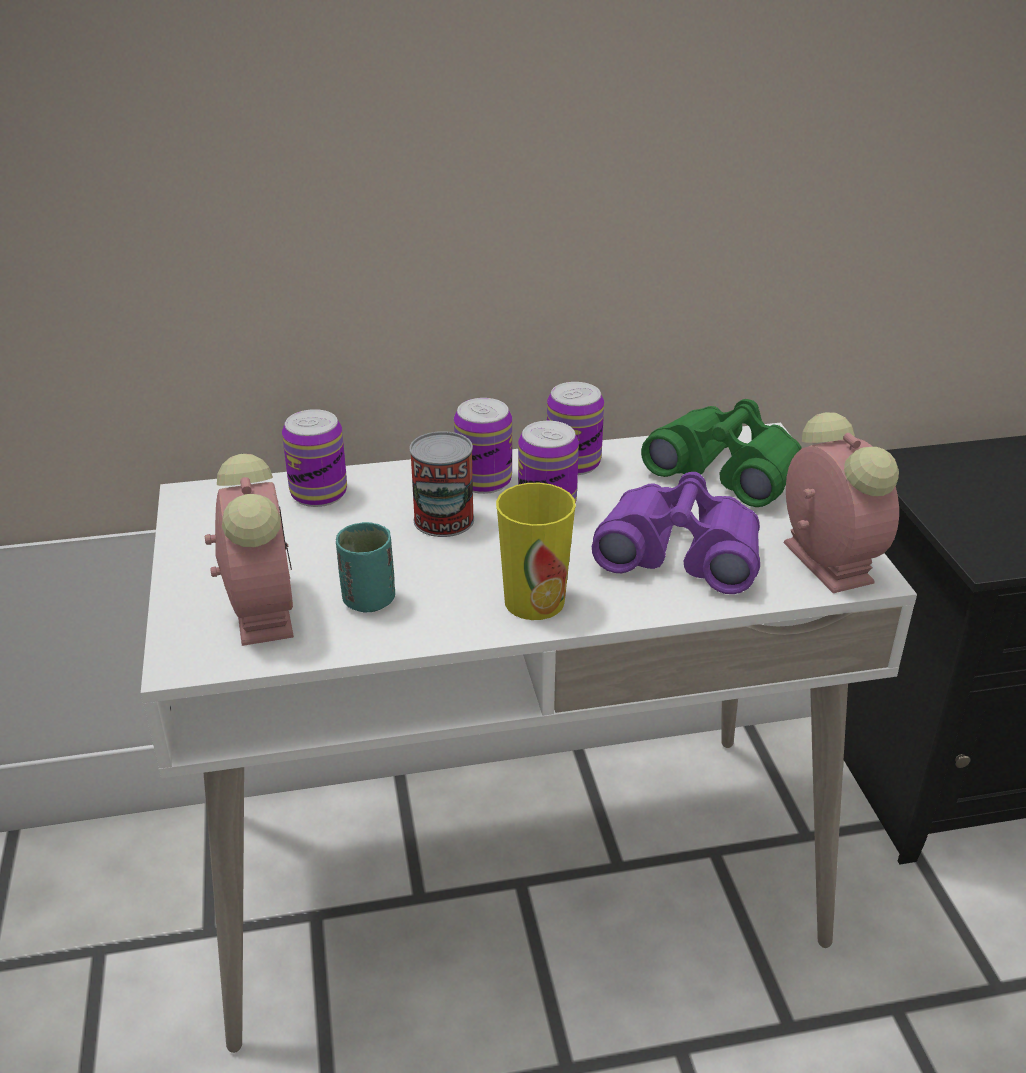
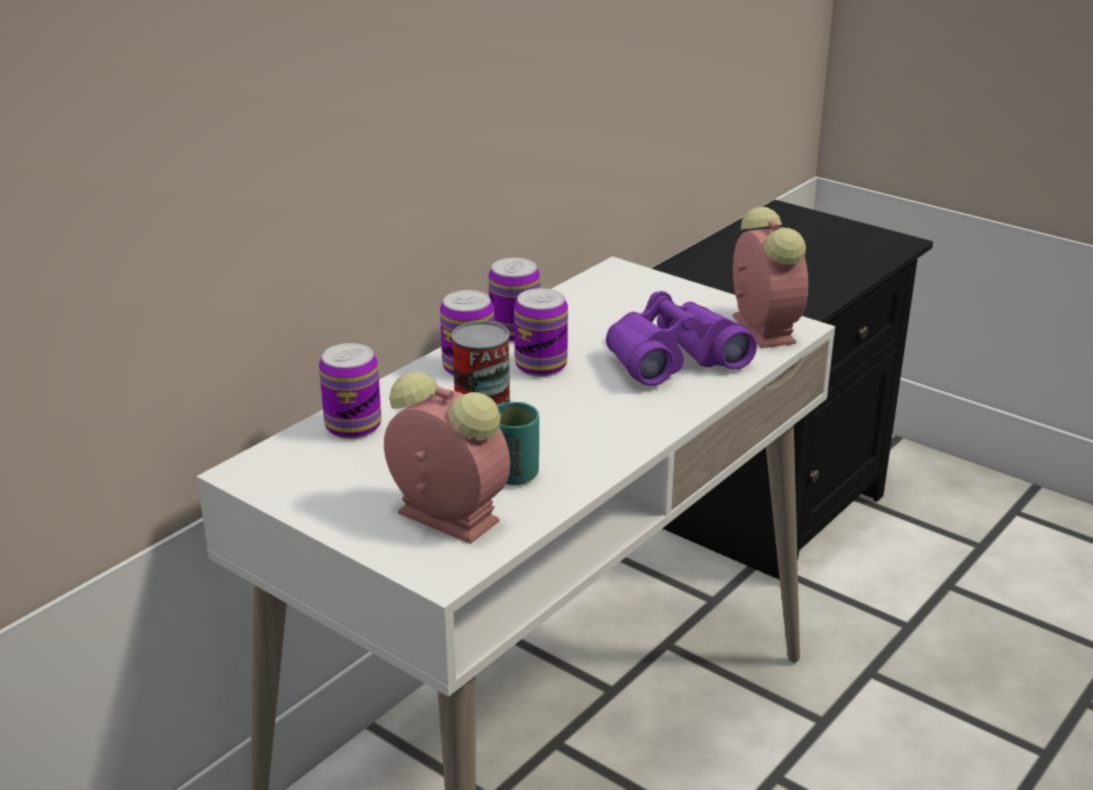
camera: 40 degrees left, 5 degrees down
(534, 601) = (627, 425): cup -> none
(726, 470) = (625, 298): green binoculars -> none
(824, 560) = (761, 328): alarm clock -> alarm clock turned 45 degrees clockwise

